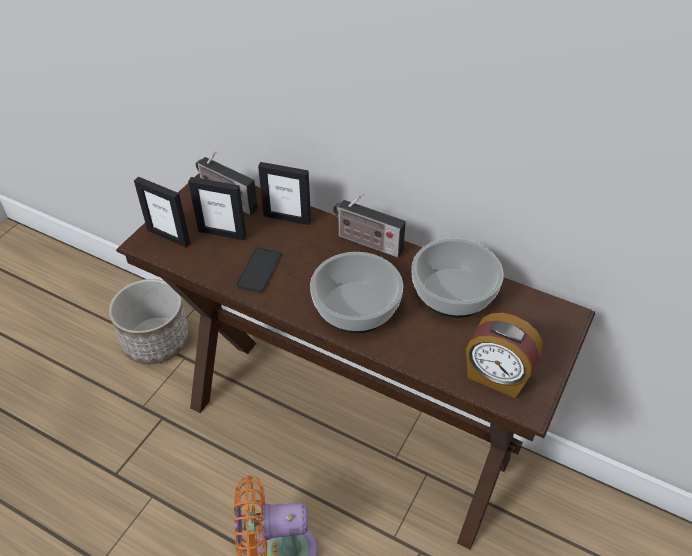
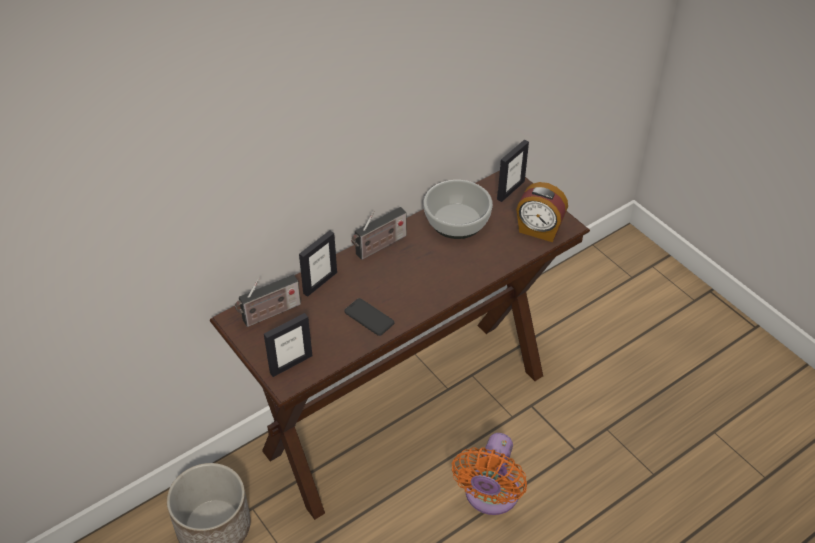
camera: 65 degrees left, 0 degrees up
(222, 233) = (310, 328): picture frame -> picture frame (510, 190)
(355, 307) = (440, 275): bowl -> none
(496, 377) = (539, 230): alarm clock -> alarm clock turned 60 degrees clockwise

